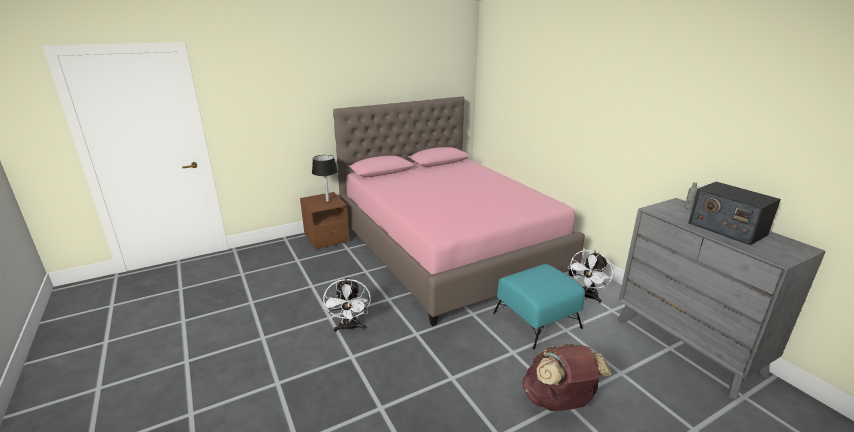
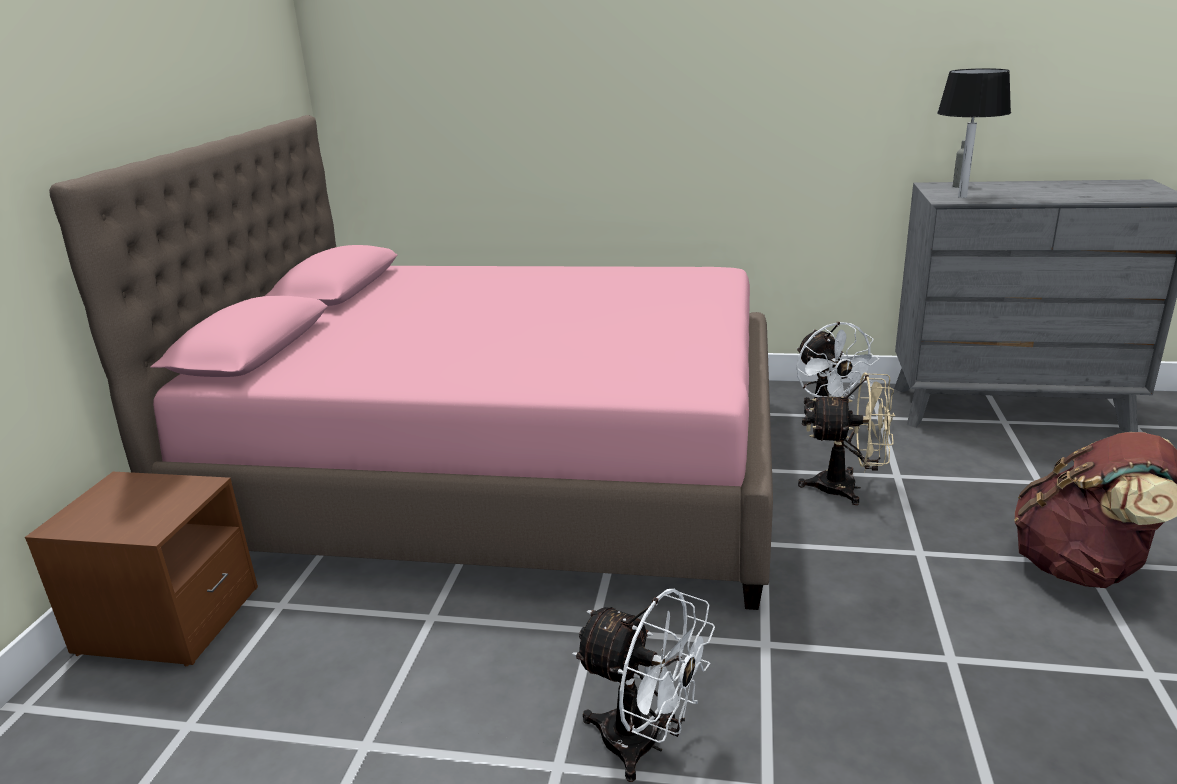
camera: 50 degrees left, 0 degrees up
(327, 201) = (147, 497): black table lamp -> black table lamp (962, 197)
(537, 320) = (847, 488): turquoise ottoman -> beige fan
(726, 228) = (1052, 191): radio -> none

